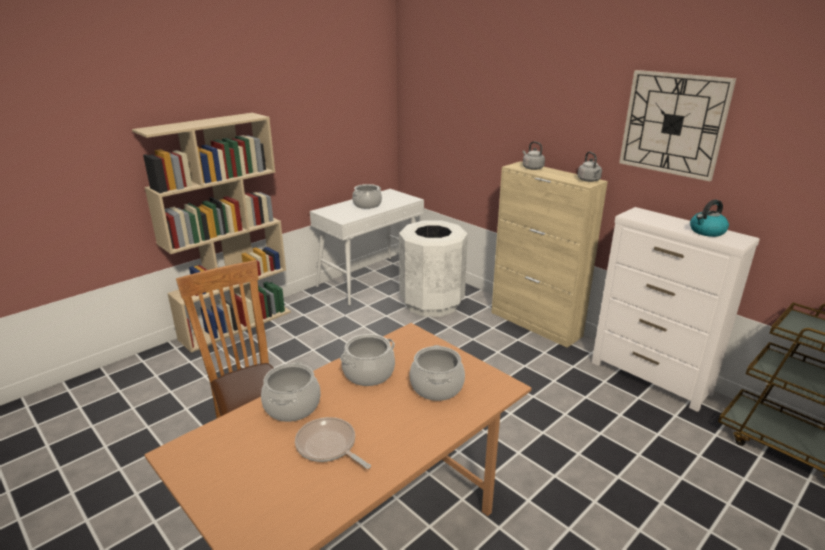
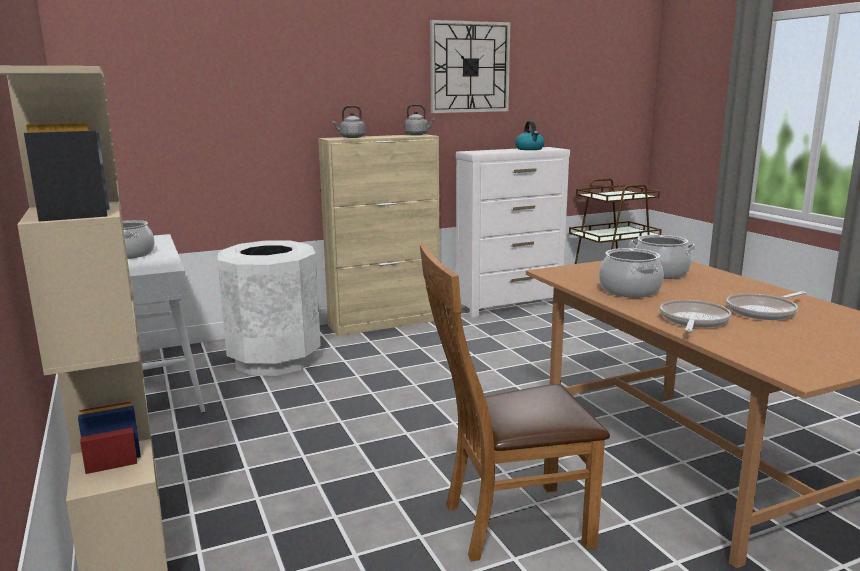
camera: 70 degrees left, 10 degrees down
(292, 406) = (693, 321): cooking pot -> frying pan

